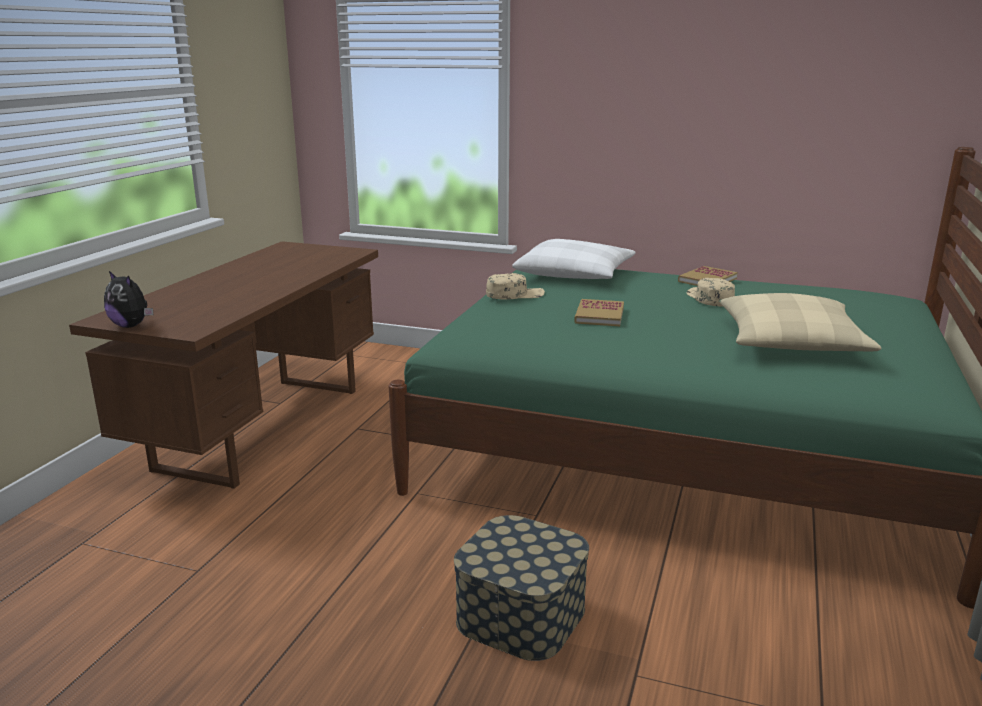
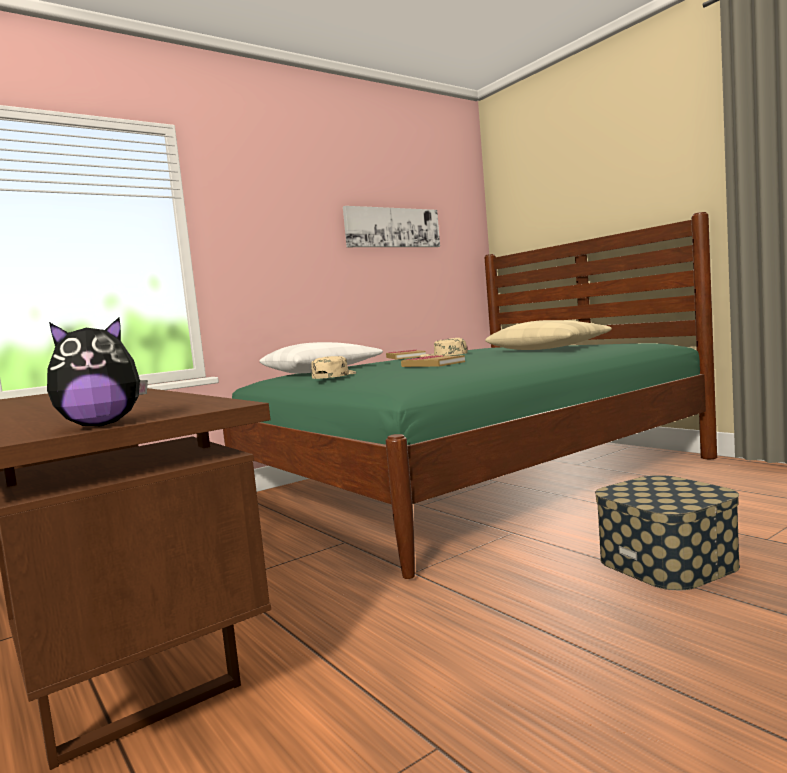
camera: 55 degrees left, 15 degrees down
(780, 98) = (392, 228): none -> picture

